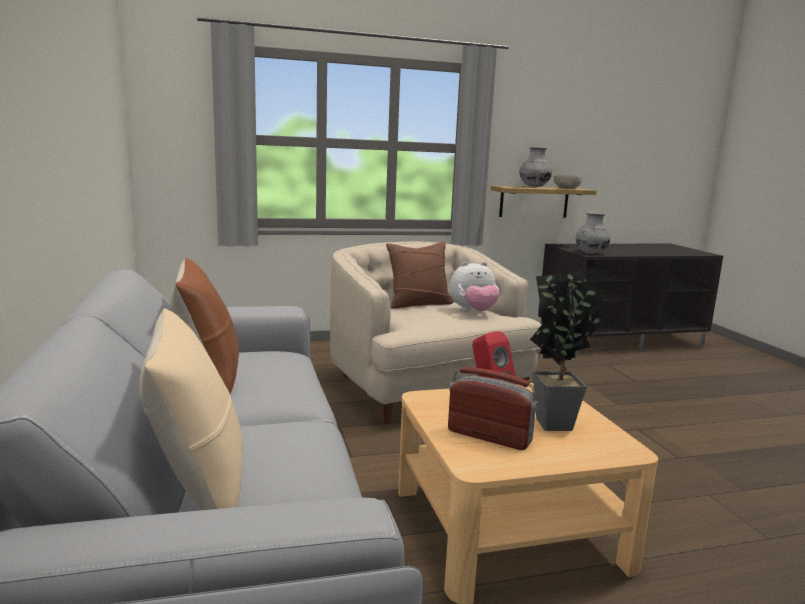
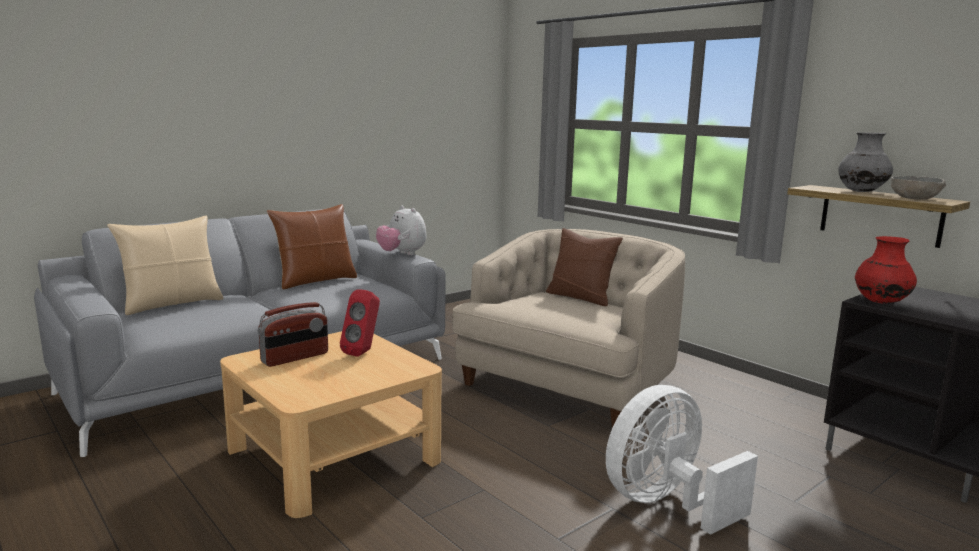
camera: 65 degrees right, 0 degrees up
(473, 312) = (586, 315): plush toy -> plush toy (402, 254)
(489, 436) = (295, 358): radio -> radio turned 45 degrees clockwise
(555, 421) = (343, 375): potted plant -> none
(590, 253) = (880, 302): grey vase -> red vase
(633, 412) = (665, 503): none -> white fan

